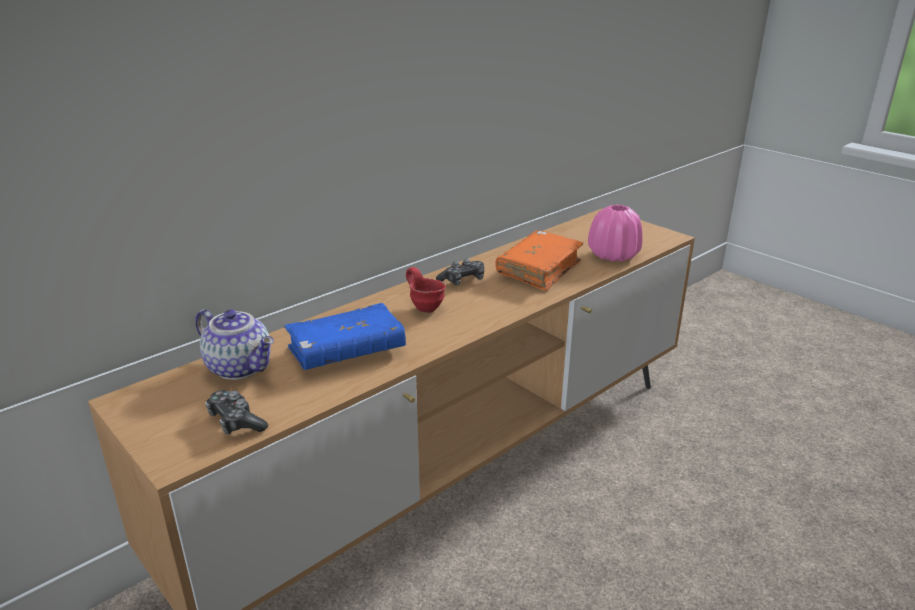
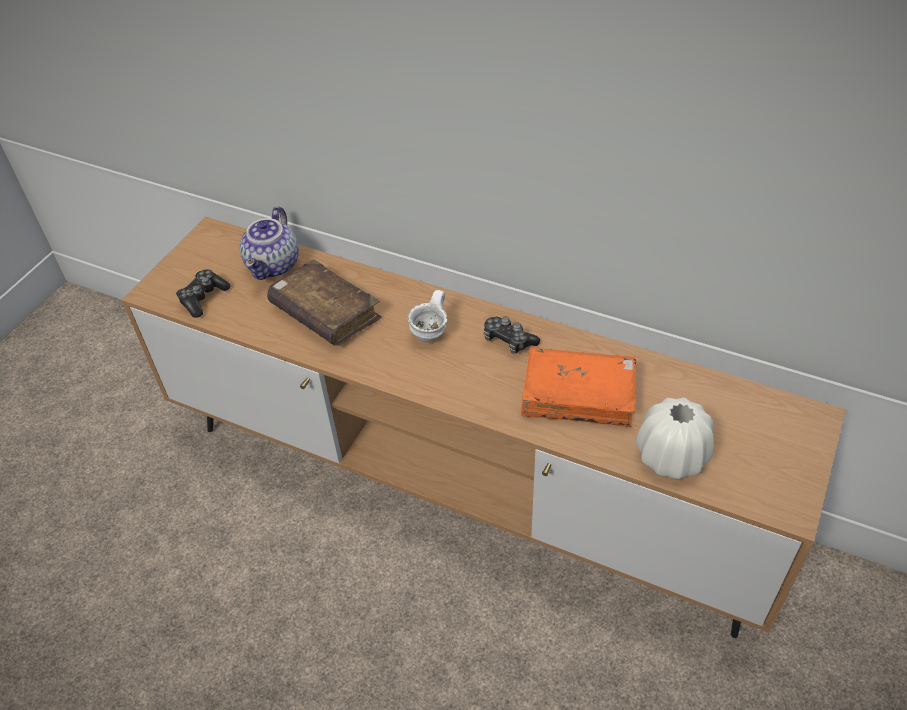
camera: 70 degrees right, 20 degrees up
(346, 351) = (325, 313): blue book -> brown book
(426, 307) = (432, 334): red mug -> white mug
(613, 255) = (671, 457): pink vase -> white vase

